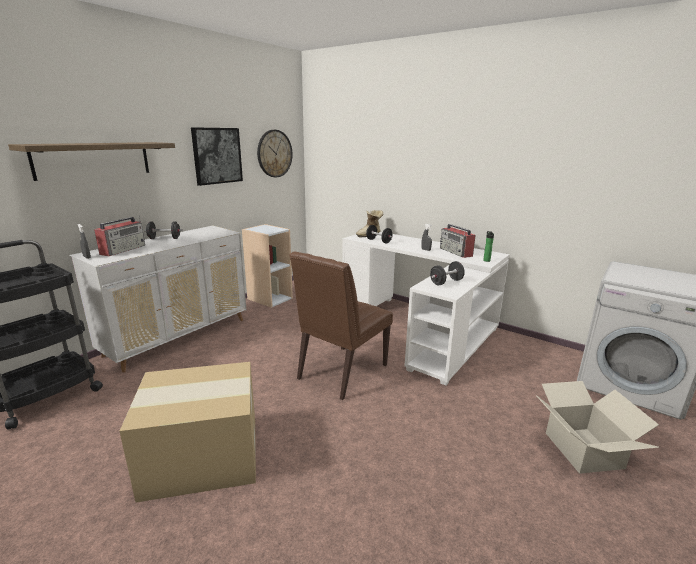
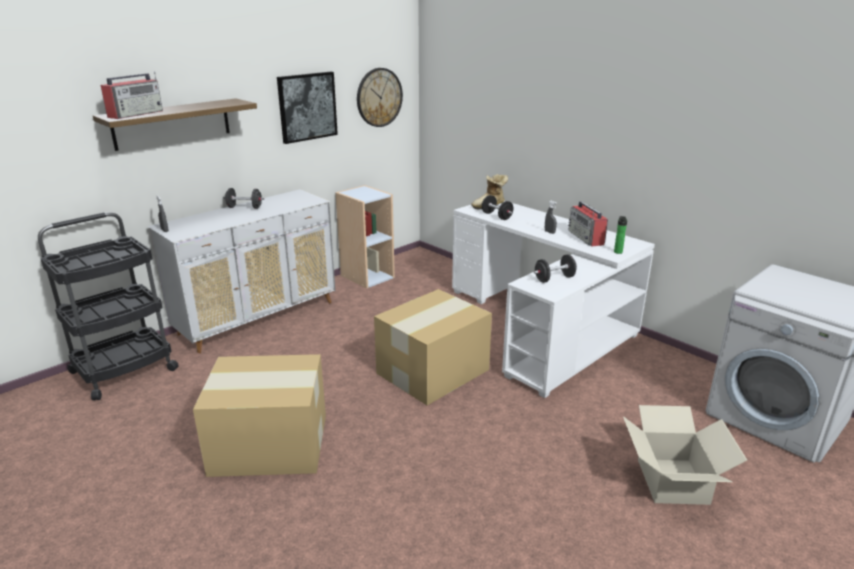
camera: 10 degrees right, 5 degrees up
(124, 250) = (201, 222): radio -> radio (136, 114)
(343, 371) = (431, 371): brown chair -> cardboard box

